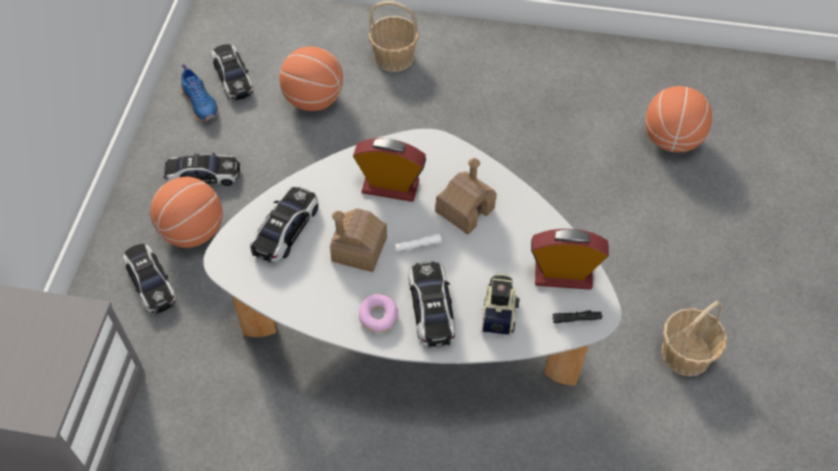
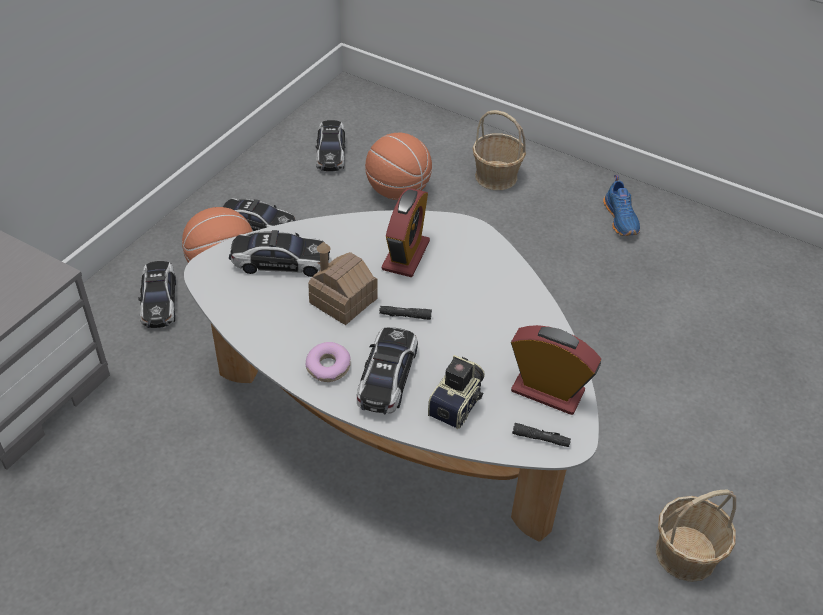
camera: 20 degrees right, 10 degrees down
(201, 103) = (290, 165): blue shoe -> blue shoe (621, 219)
(285, 230) = (280, 262): toy car -> toy car turned 45 degrees clockwise
(390, 186) = (406, 255): alarm clock -> alarm clock turned 75 degrees clockwise
(418, 245) = (405, 316): white flashlight -> black flashlight
(465, 210) = (472, 298): toy house -> none
(671, 139) = (763, 333): basketball -> none

